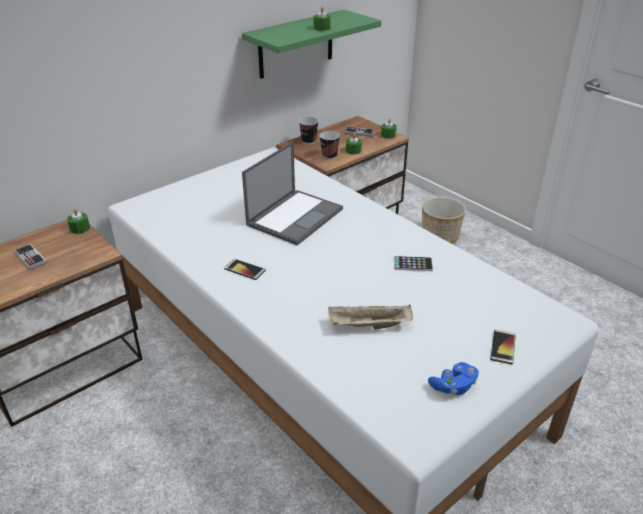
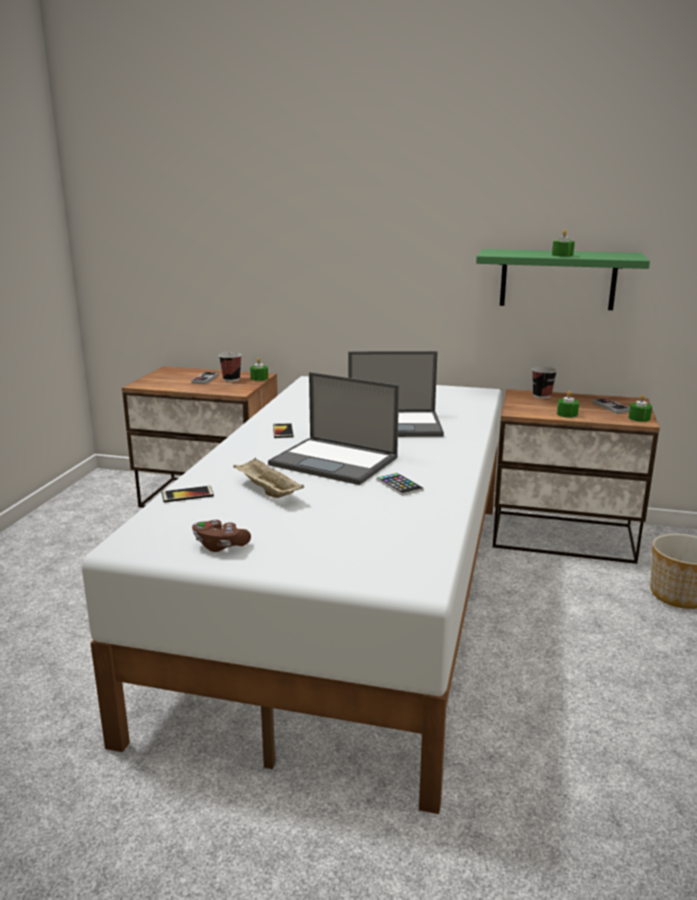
camera: 55 degrees right, 15 degrees down
(329, 156) = (532, 409): cup -> cup (231, 379)
(341, 272) = (335, 461): none -> laptop
(453, 386) = (220, 546): blue game controller -> brown game controller
(503, 347) = (316, 557): phone -> phone (187, 495)

